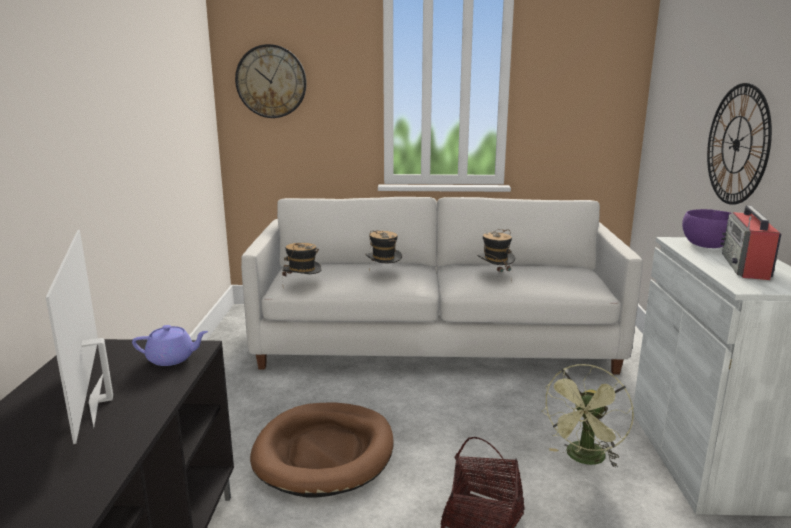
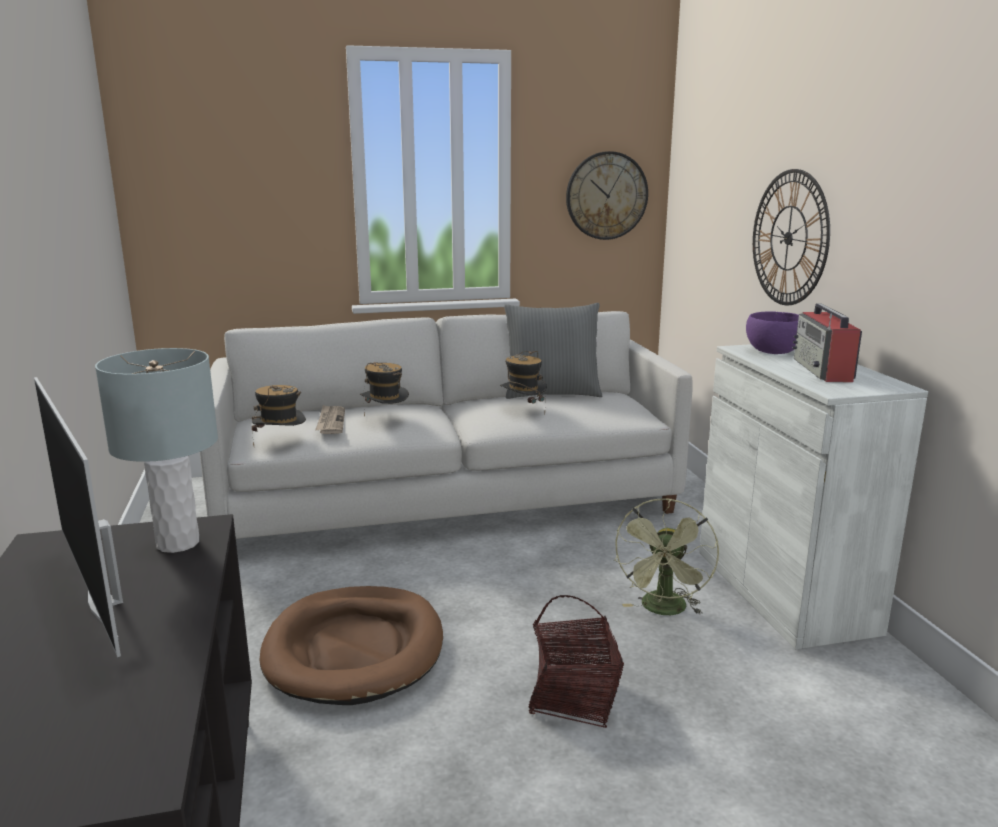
camera: 15 degrees left, 0 degrees up
(172, 359) = (177, 543): purple teapot -> grey table lamp
(271, 81) = (198, 172): wall clock -> wall clock (606, 196)
(343, 273) = (331, 422): none -> newspaper
(525, 264) = (552, 393): none -> grey pillow

